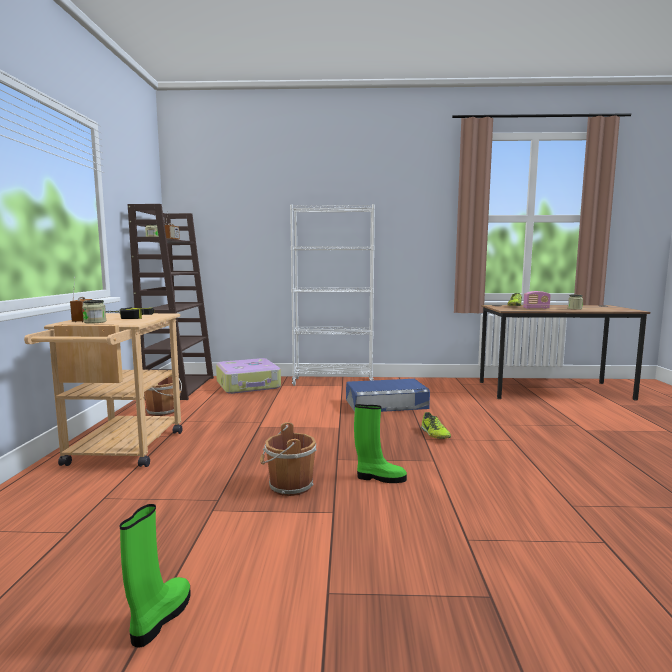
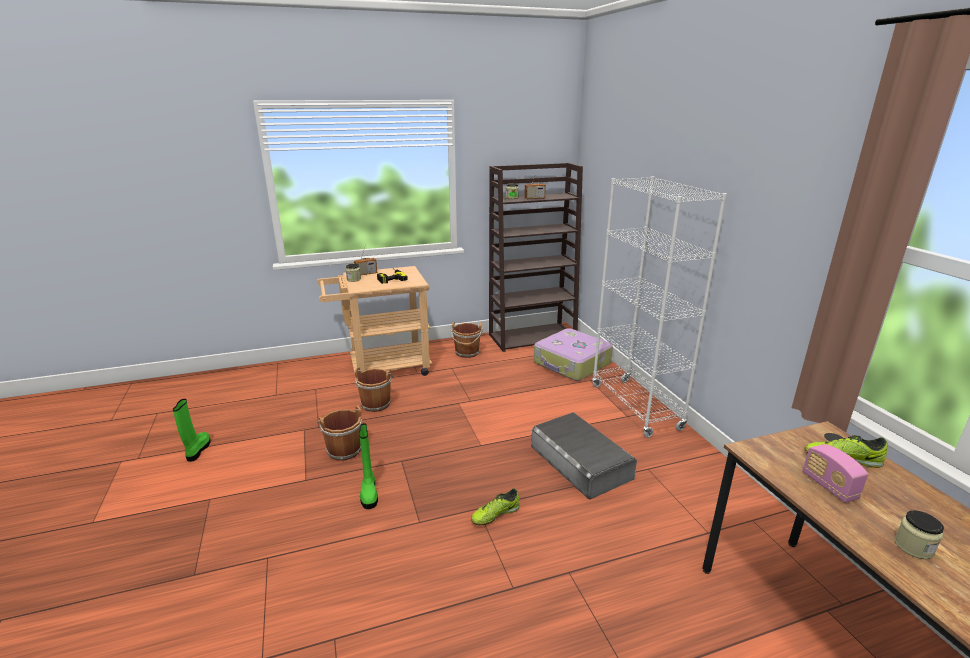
camera: 70 degrees right, 15 degrees up
(160, 618) = (198, 450): green boot -> green boot turned 90 degrees counterclockwise
(206, 462) = (376, 403): none -> brown bucket
(386, 404) = (580, 462): blue storage box -> grey storage box

